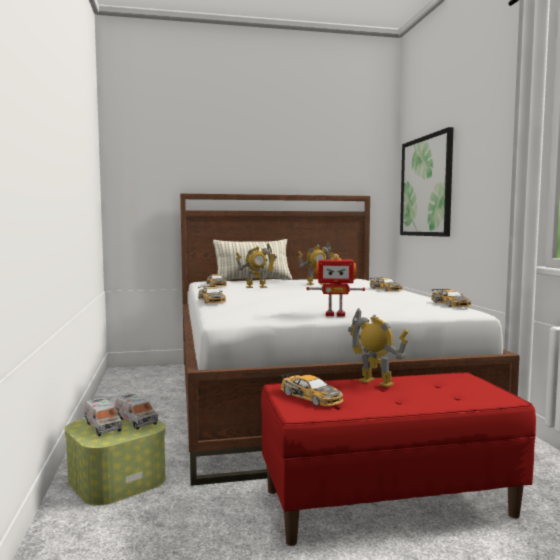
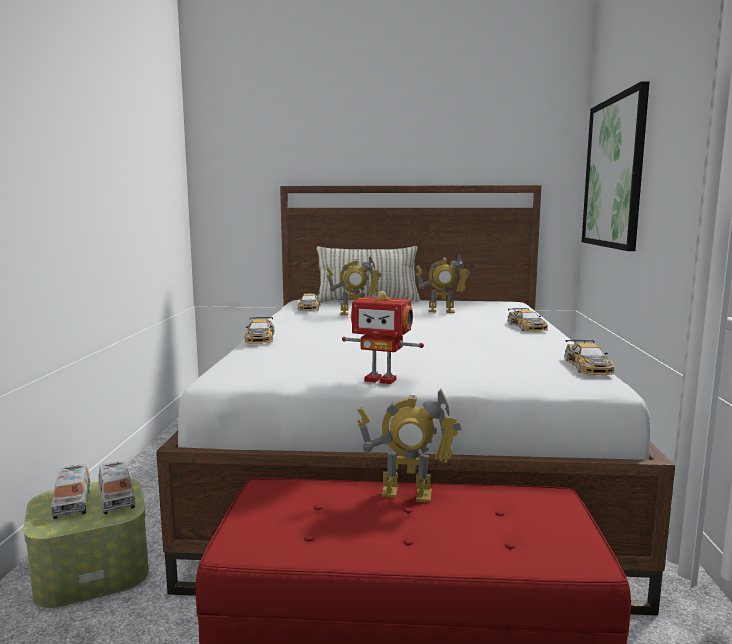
camera: 15 degrees right, 5 degrees up
(311, 397) = (286, 513): toy car -> none
(376, 382) = (407, 494): toy robot -> toy robot turned 135 degrees clockwise

